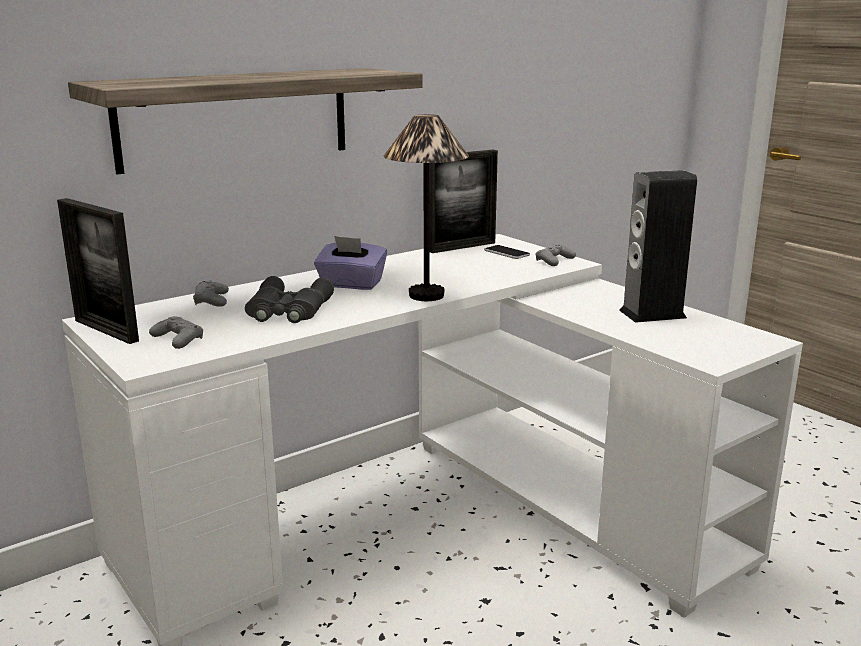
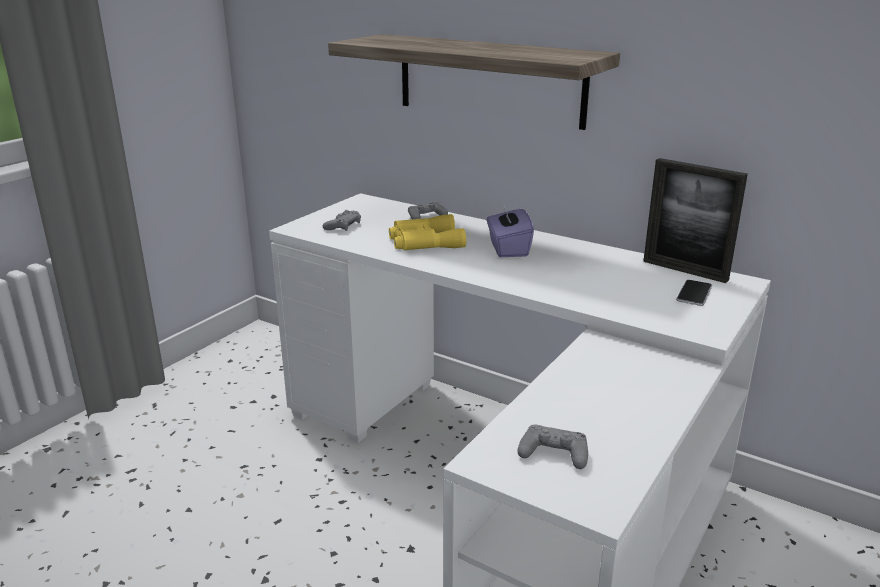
camera: 70 degrees right, 5 degrees up
(106, 330) = (346, 206): picture frame -> none
(288, 310) = (423, 241): grey binoculars -> yellow binoculars
(425, 295) = (507, 279): table lamp -> none
(554, 260) = (699, 321): grey game controller -> grey game controller (554, 453)
(652, 314) = (619, 412): speaker -> none

